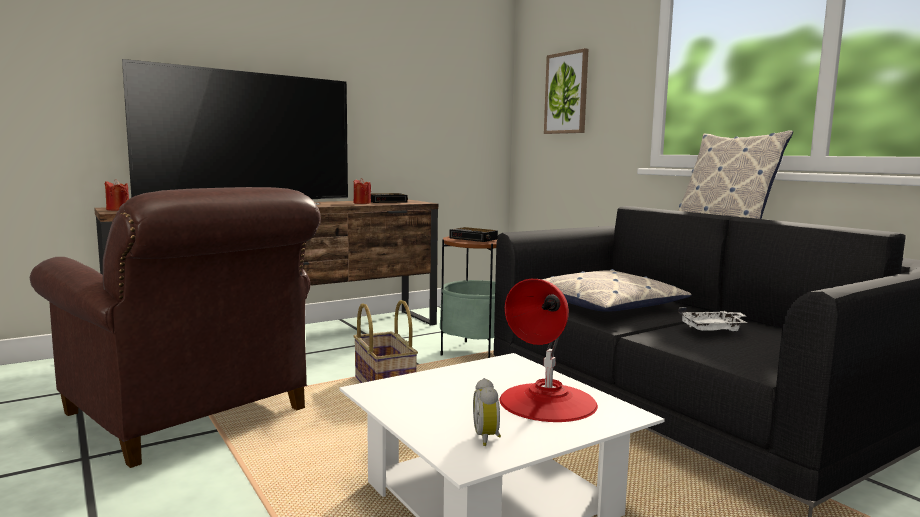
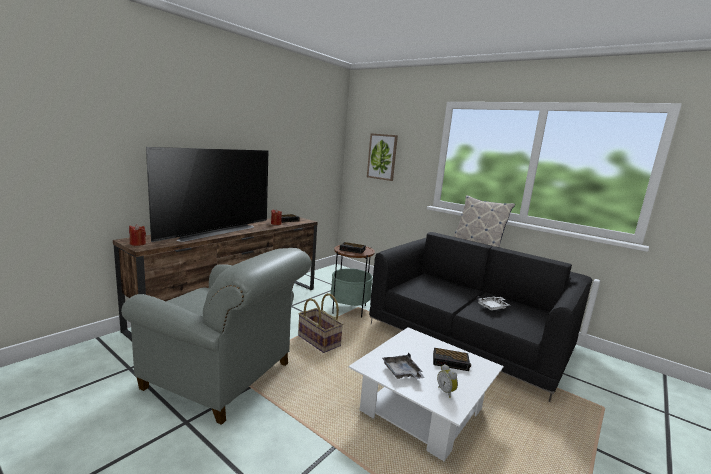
camera: 20 degrees left, 5 degrees up
(192, 414) = (225, 377): brown armchair -> grey armchair
(428, 404) = (402, 372): none -> grey tray
(548, 402) = (451, 362): red table lamp -> alarm clock
(606, 304) = (431, 289): pillow -> none

